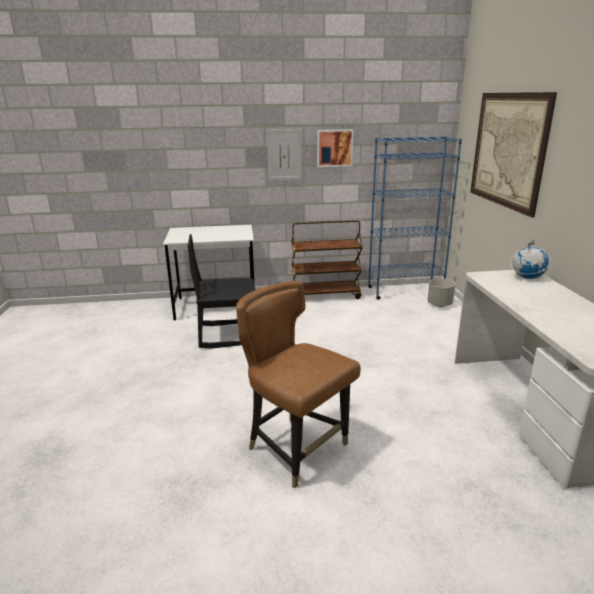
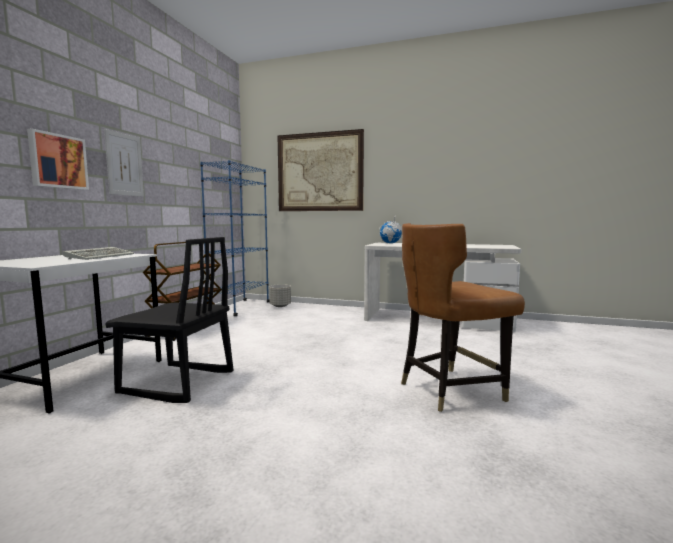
camera: 65 degrees left, 15 degrees down
(225, 235) = (101, 256): none -> keyboard
(227, 334) = (177, 383): black chair -> black chair turned 90 degrees counterclockwise
(334, 148) = (169, 166): picture -> picture (57, 161)

